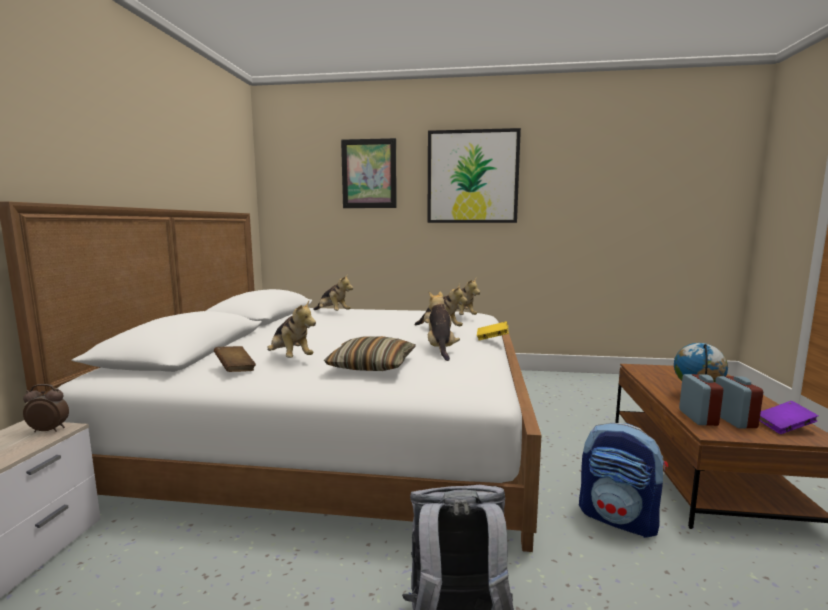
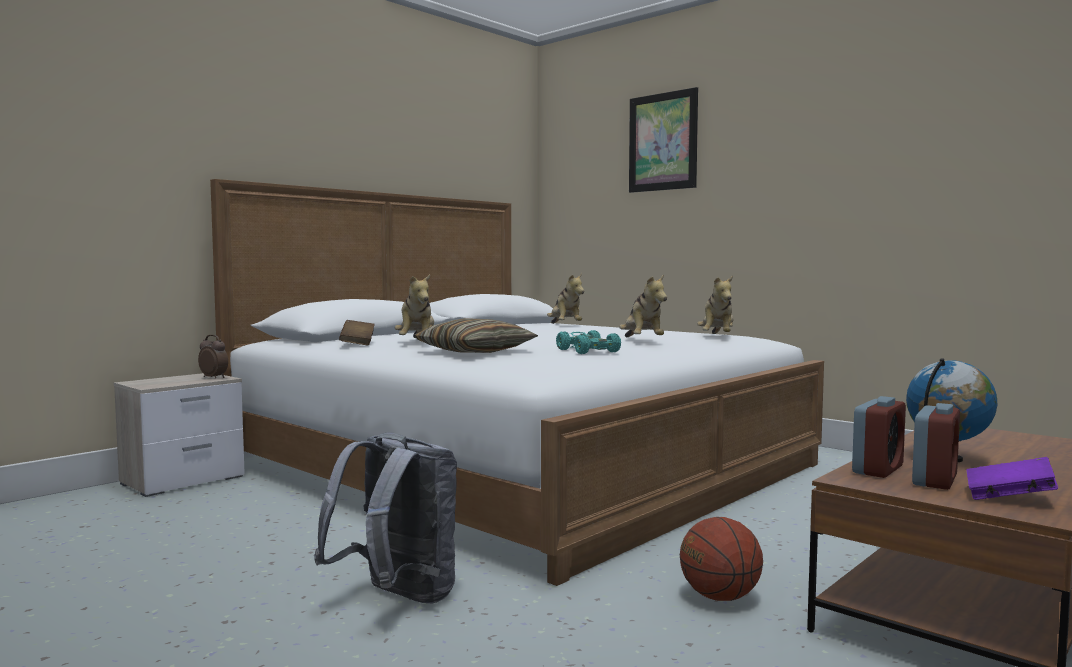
camera: 35 degrees right, 5 degrees down
(440, 349) = (586, 351): plush toy -> turquoise toy car
(472, 177) = (805, 131): picture -> none
(492, 339) = (688, 352): yellow book -> none
(619, 519) = (719, 597): backpack -> basketball

